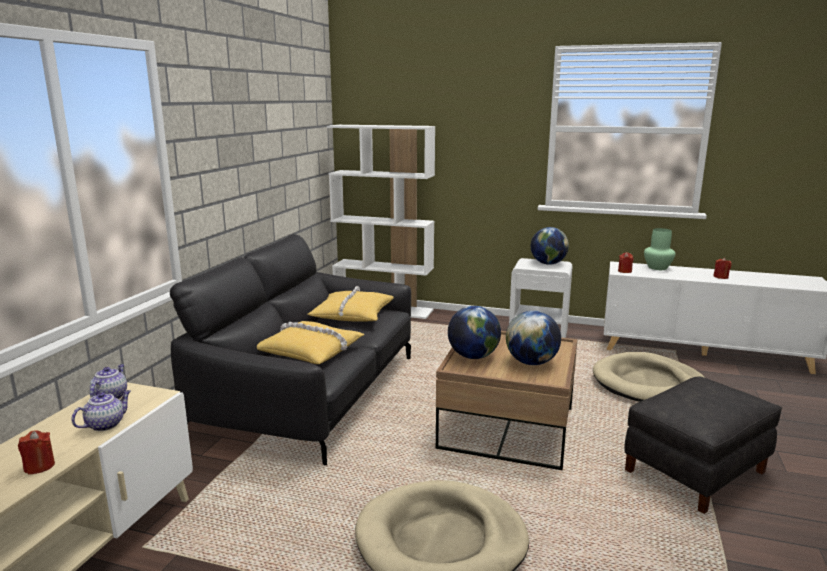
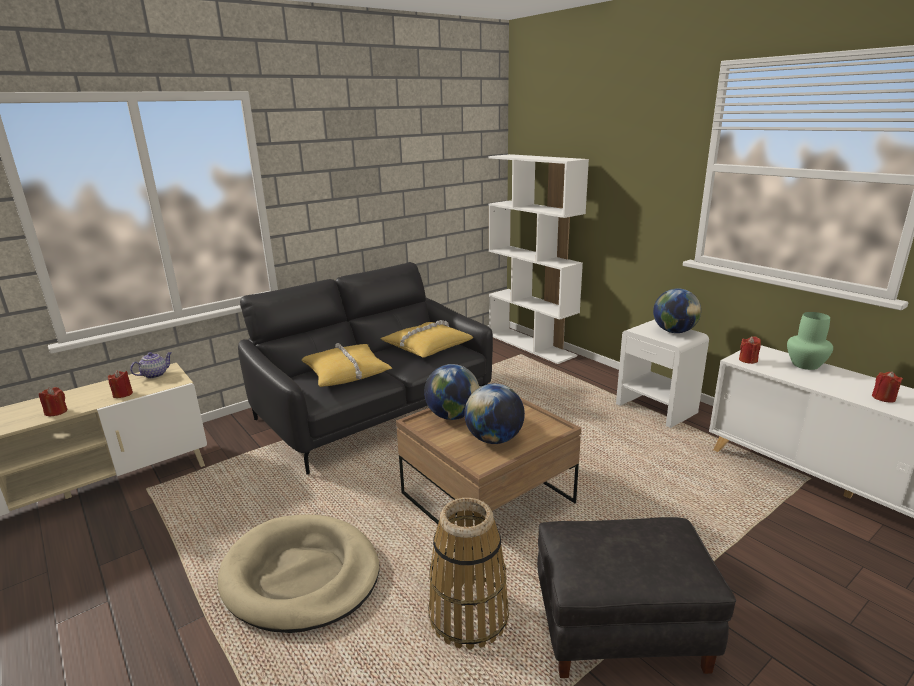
camera: 35 degrees right, 5 degrees up
(106, 424) = (123, 394): teapot -> red candle
(604, 507) = (468, 616): none -> basket
(648, 383) = (710, 506): beige dog bed -> none

